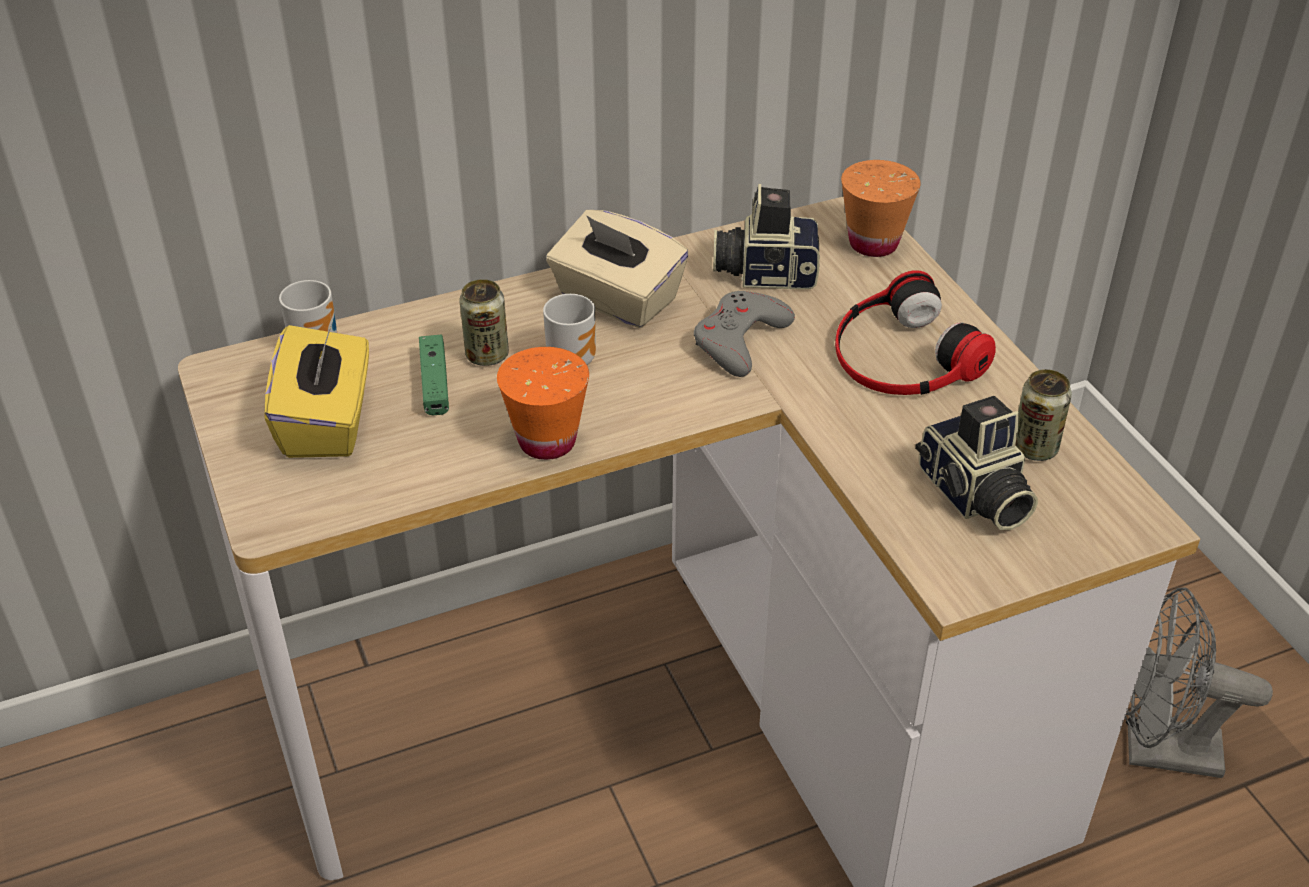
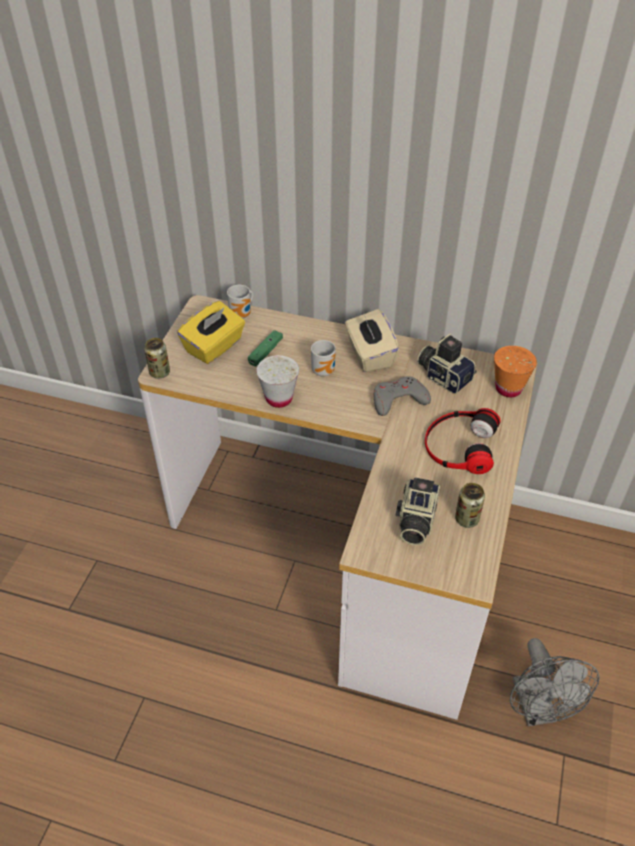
camera: 40 degrees right, 5 degrees up
(487, 355) = (296, 351): can -> can (159, 372)
(547, 441) = (279, 398): orange cup -> white cup
(1156, 750) = (537, 709): grey fan -> grey fan turned 150 degrees counterclockwise

